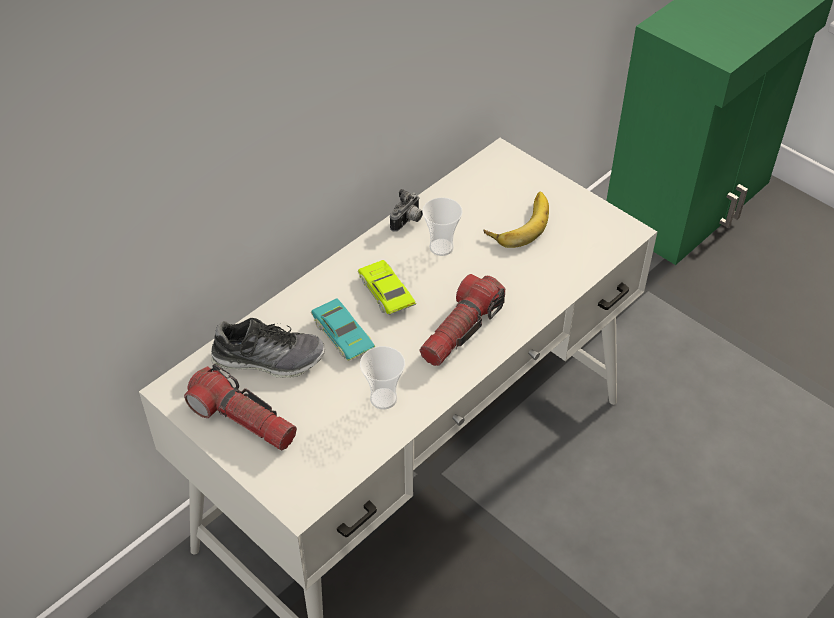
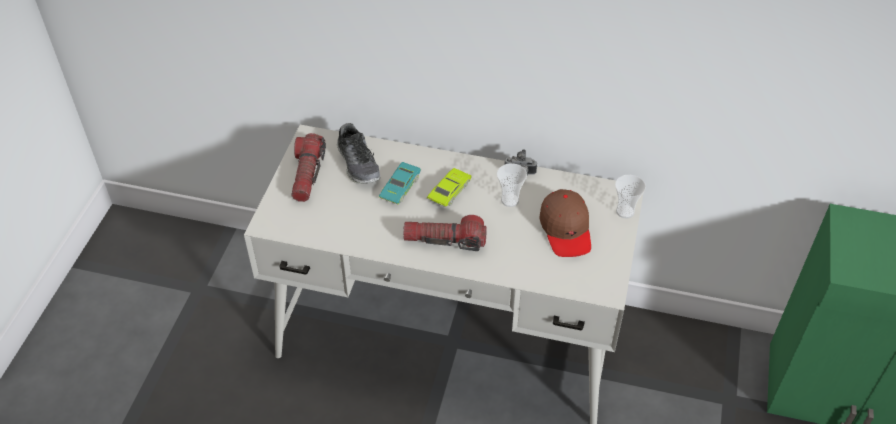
camera: 60 degrees right, 0 degrees up
(383, 398) = (363, 227): cup -> cup (625, 211)
(518, 222) = (566, 229): banana -> brown cap

